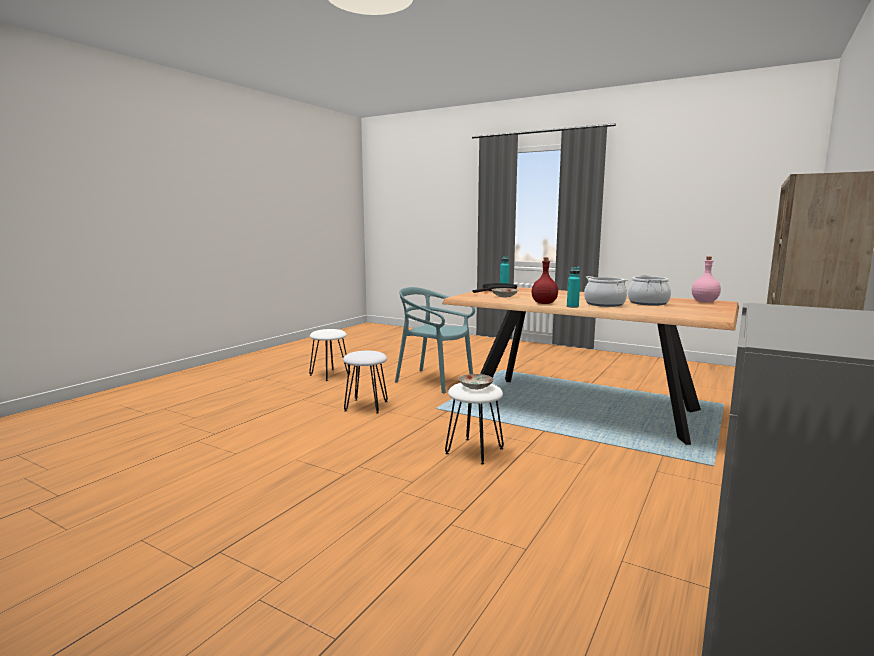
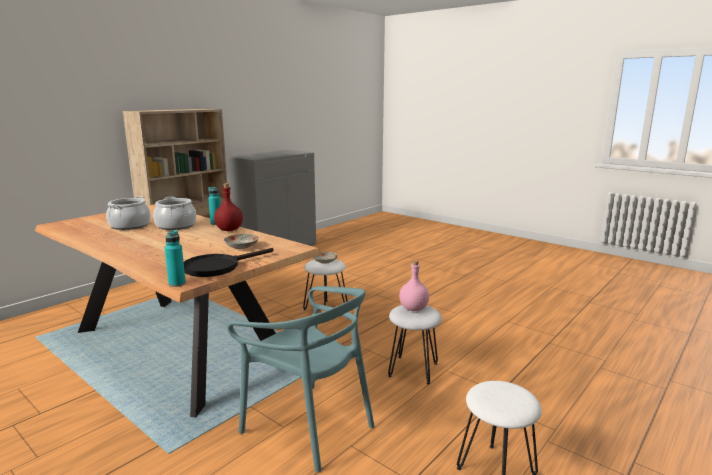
camera: 170 degrees left, 5 degrees up
(704, 301) = (70, 225): pink bottle -> pink bottle (413, 309)

